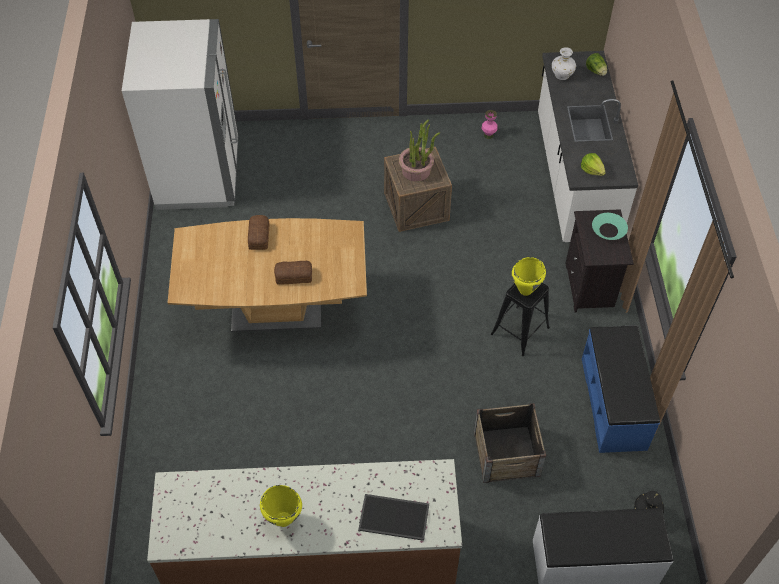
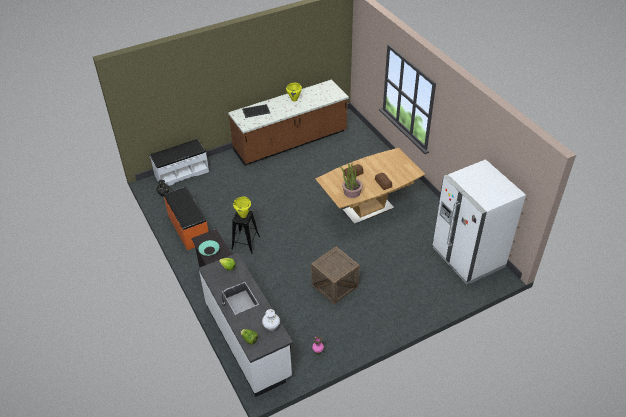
camera: 155 degrees right, 10 degrees down
(416, 170) = (336, 264): potted plant -> potted plant (351, 192)
(506, 453) = (231, 194): crate -> none
(614, 403) = (188, 228): blue bench -> orange bench

